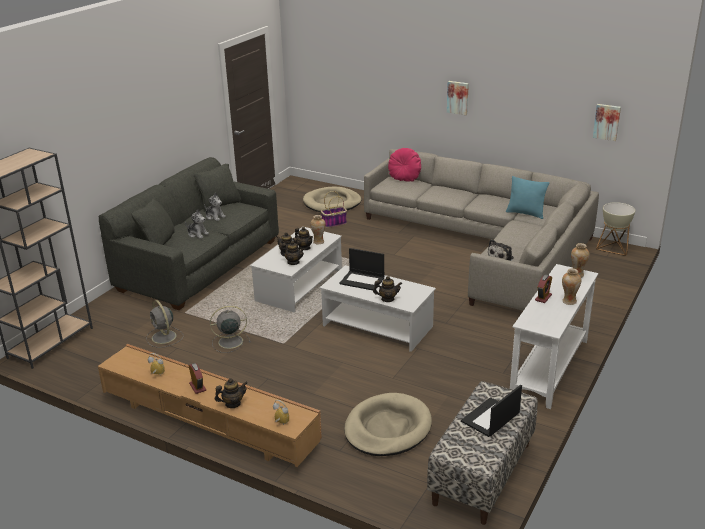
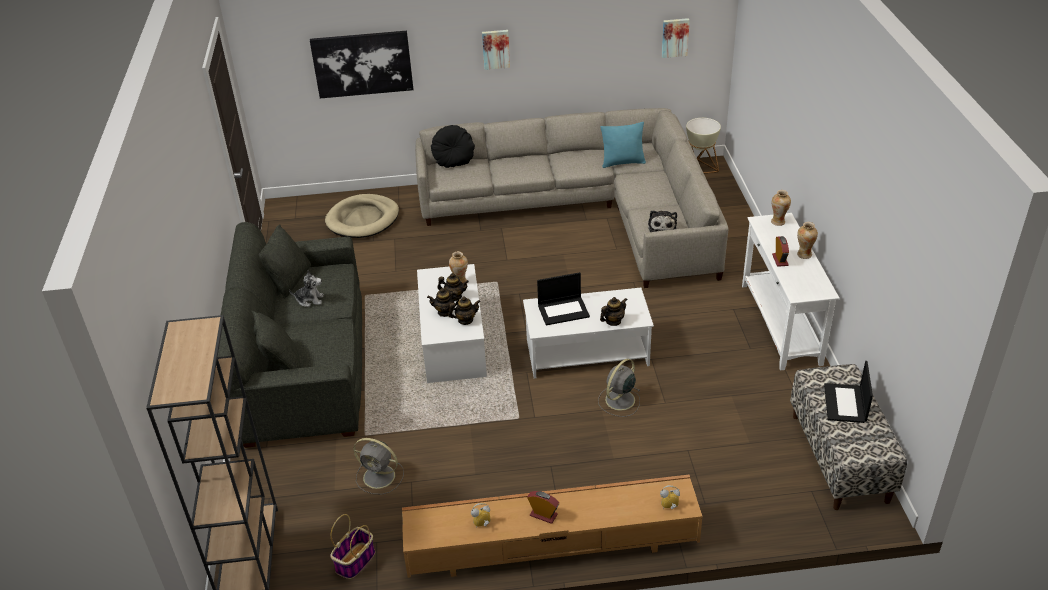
camera: 35 degrees left, 10 degrees up
(197, 234) = (320, 332): plush toy -> none
(229, 342) = (460, 445): grey fan -> grey fan (619, 400)
(232, 404) = (601, 513): teapot -> none
(334, 223) = (397, 246): basket -> basket (355, 562)
(363, 87) = (362, 64): none -> picture
(387, 428) = (719, 457): beige dog bed -> none
(404, 179) = (454, 163): pink pillow -> black pillow

